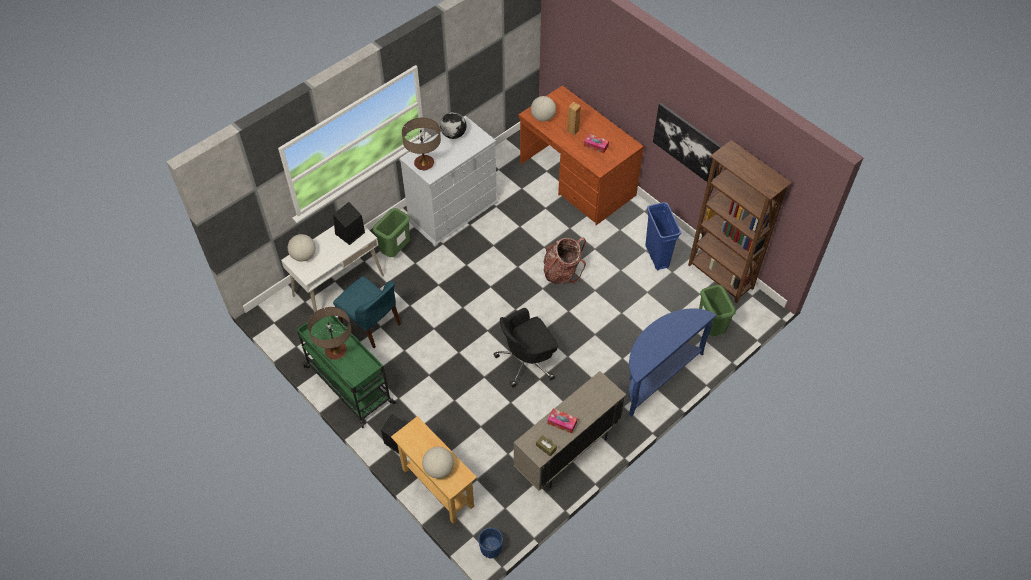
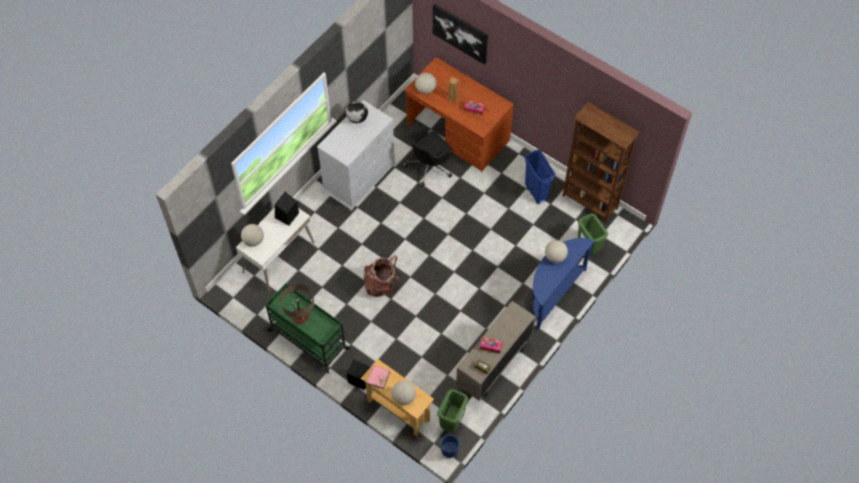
camera: 10 degrees left, 5 degrees up
(371, 324) = (314, 286): blue chair -> none
(395, 250) = (319, 219): green trash can -> green trash can (451, 421)
(412, 441) = (378, 379): none -> pink book
(424, 164) = (338, 148): table lamp -> none
(527, 361) = (447, 297): black office chair -> black office chair (429, 166)
(562, 272) = (461, 217): backpack -> backpack (380, 284)
(663, 326) = (555, 257): none -> globe
(687, 143) = (551, 102): picture -> picture (460, 33)

